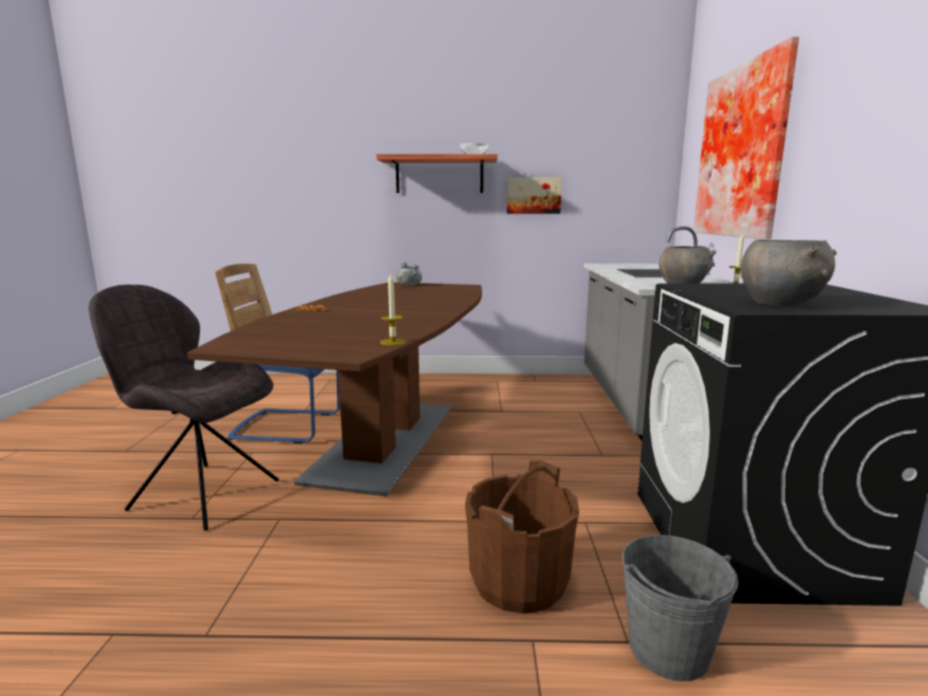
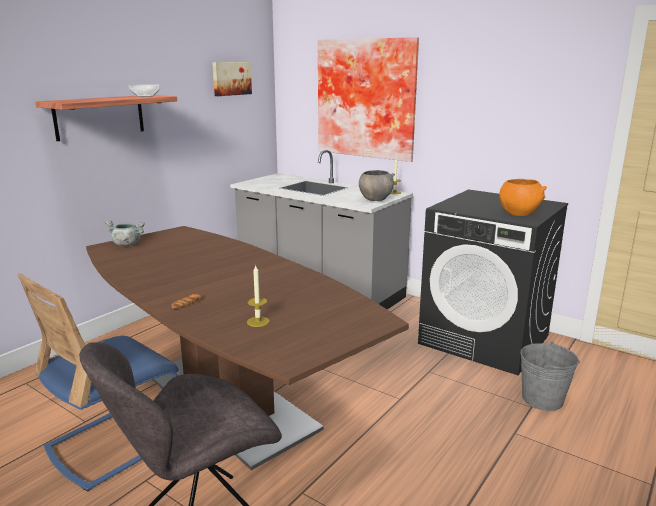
camera: 55 degrees left, 5 degrees up
(392, 342) = (360, 301): candle -> candle (258, 321)
(519, 581) = (465, 416): brown bucket -> none
(533, 195) = (184, 129): picture -> picture (231, 78)
(780, 304) = (519, 213): grey bowl -> orange bowl

